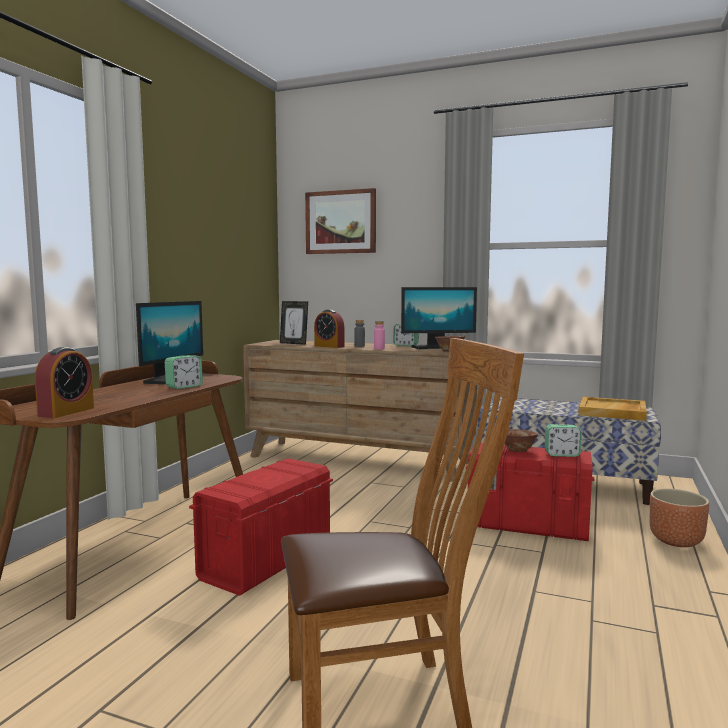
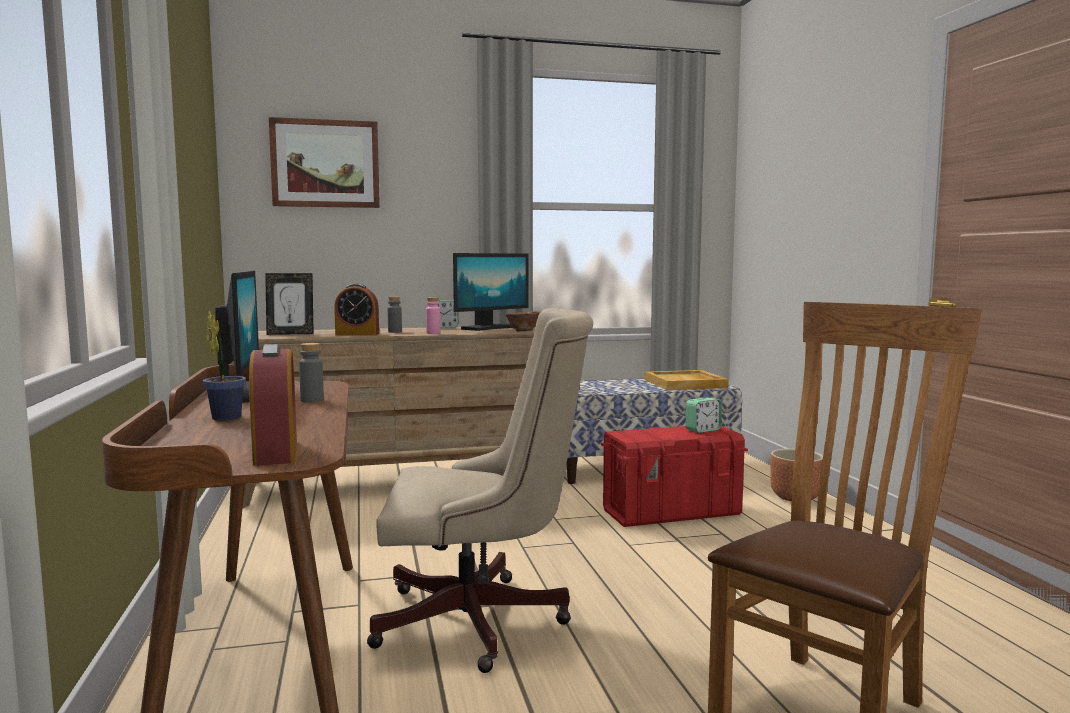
camera: 35 degrees left, 0 degrees up
(116, 390) = (225, 417): none -> potted plant
(184, 386) = (312, 400): alarm clock -> grey bottle
(266, 560) = (482, 622): red storage box -> beige office chair
(517, 450) = (660, 433): bowl -> none

